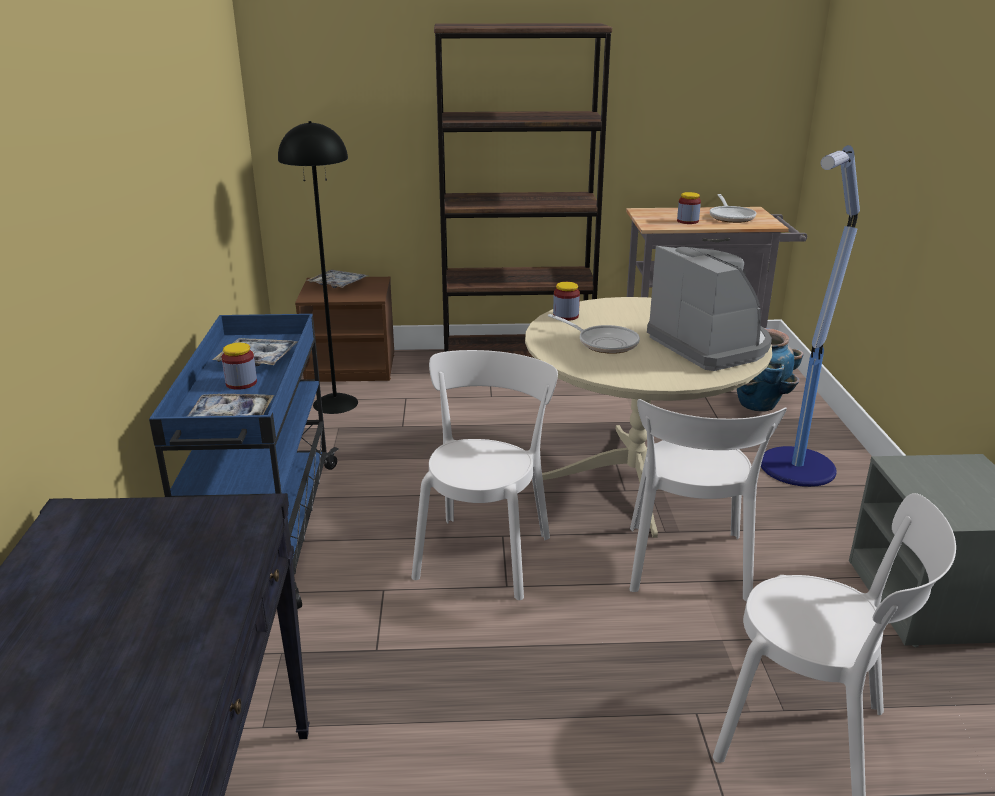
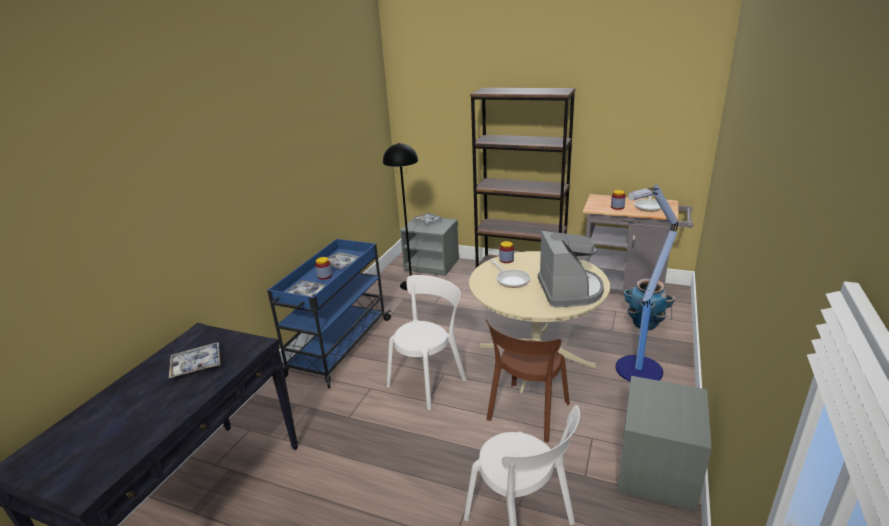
camera: 25 degrees right, 0 degrees up
(135, 578) = (197, 365): none -> tray
(352, 366) = (432, 265): brown nightstand -> grey nightstand
(687, 566) = (527, 413): white chair -> brown chair

